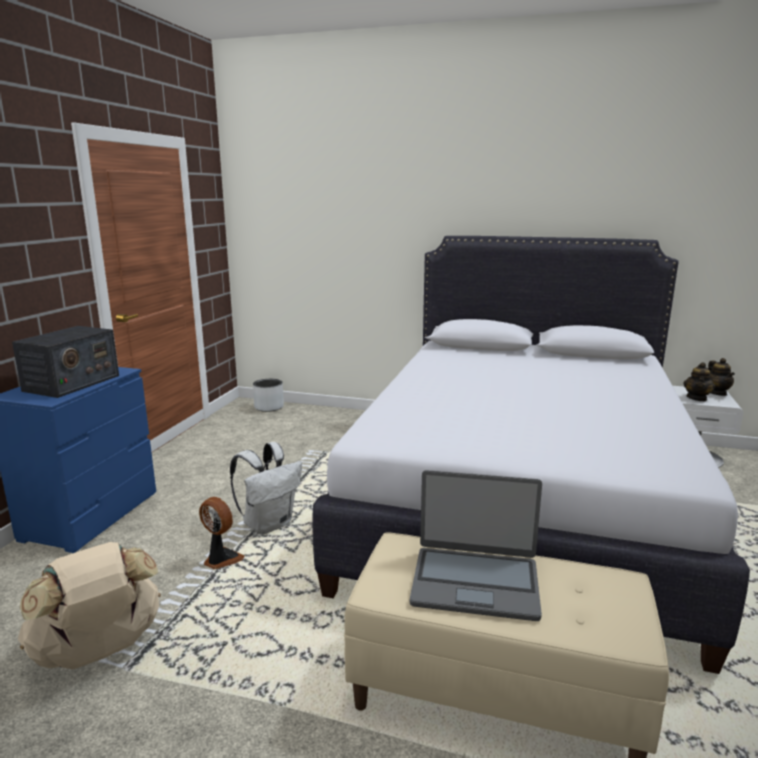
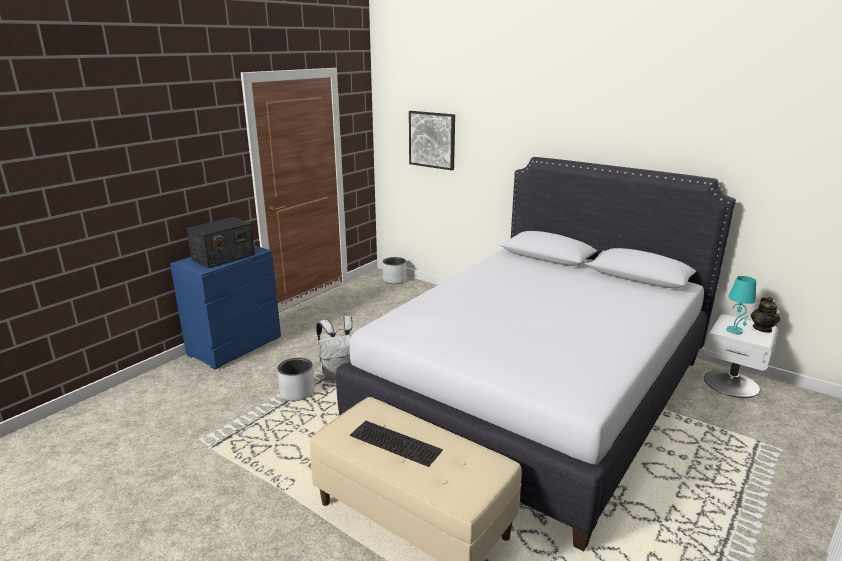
camera: 20 degrees right, 5 degrees up
(99, 651) = (201, 433): beige backpack -> none
(221, 559) = (297, 392): fan -> grey planter
(309, 228) = (432, 140): none -> picture
(475, 583) = (397, 442): laptop -> keyboard
(697, 398) = (734, 331): teapot -> turquoise table lamp

